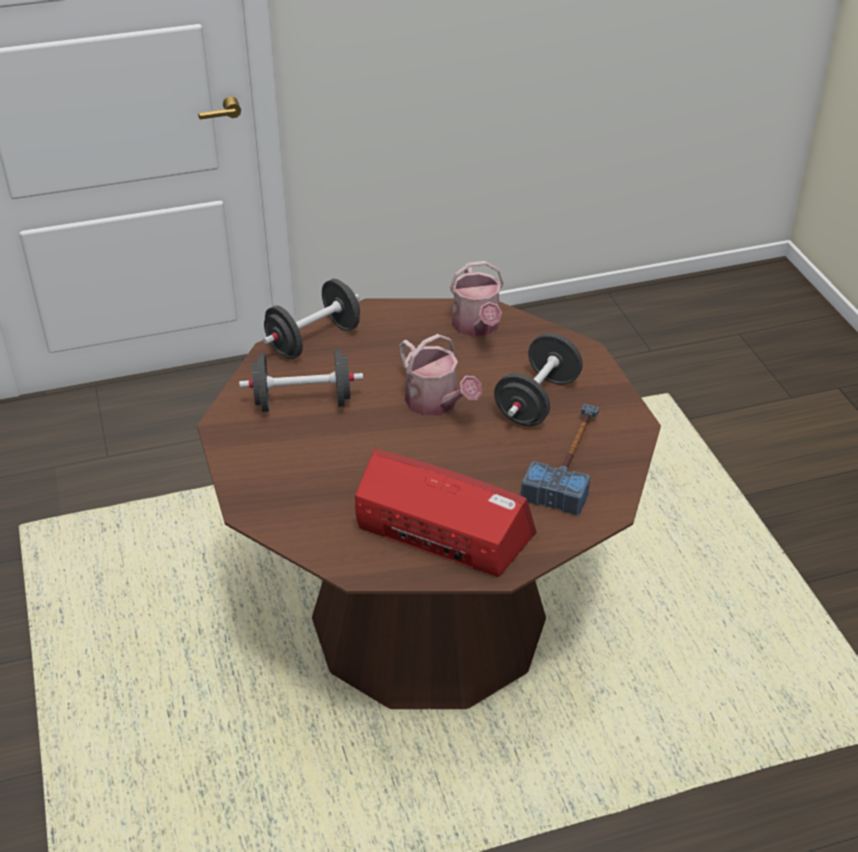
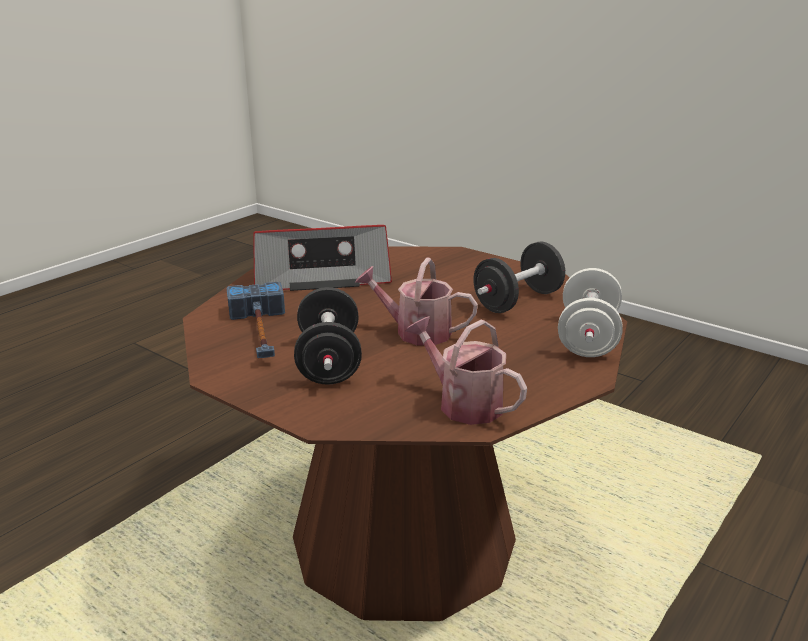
camera: 145 degrees right, 15 degrees down
(314, 340) = (587, 338): black dumbbell -> white dumbbell

